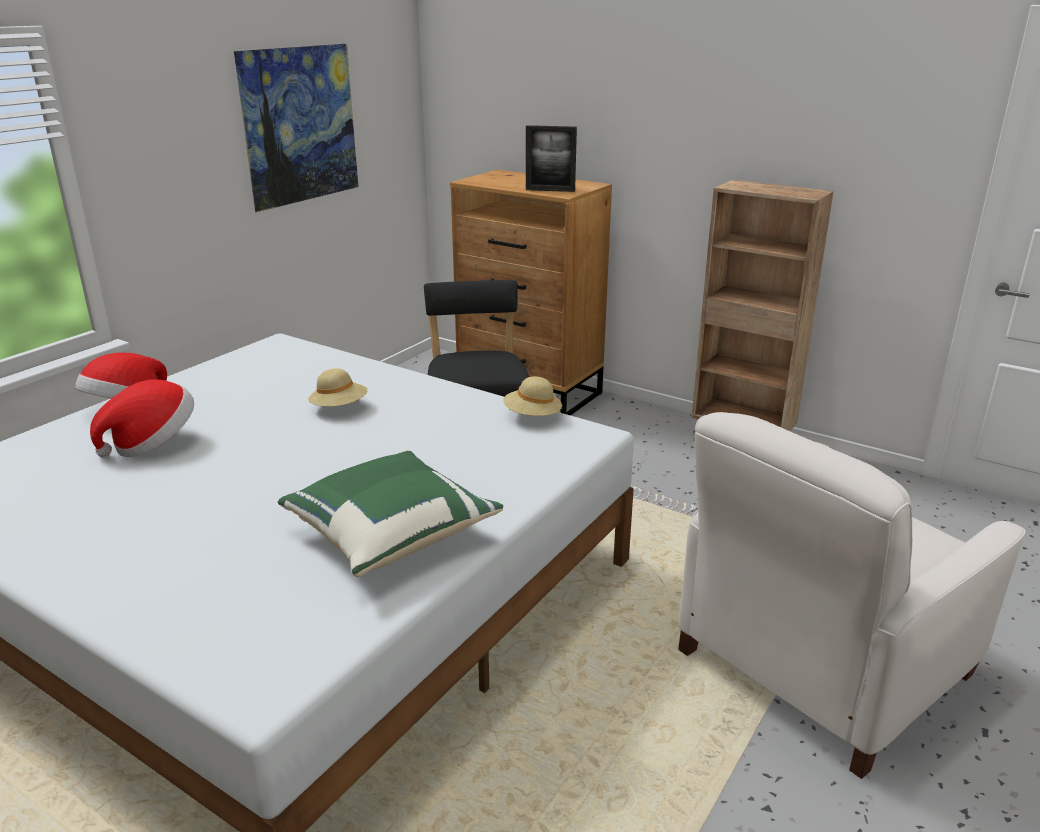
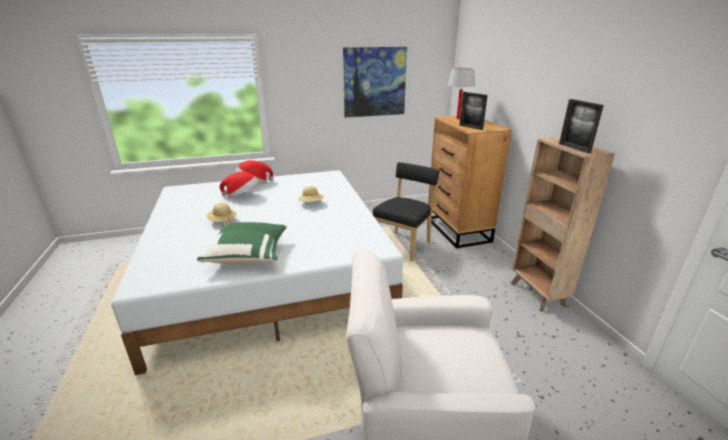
camera: 40 degrees right, 0 degrees up
(494, 179) = (458, 118): none -> white table lamp
(532, 416) = (371, 232): beige hat -> beige hat (222, 221)
(783, 192) = (574, 148): none -> picture frame

